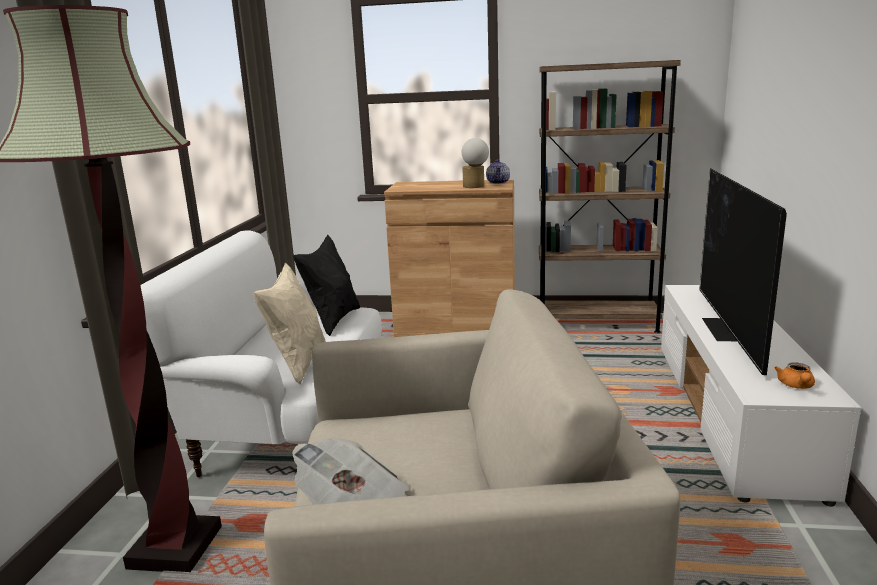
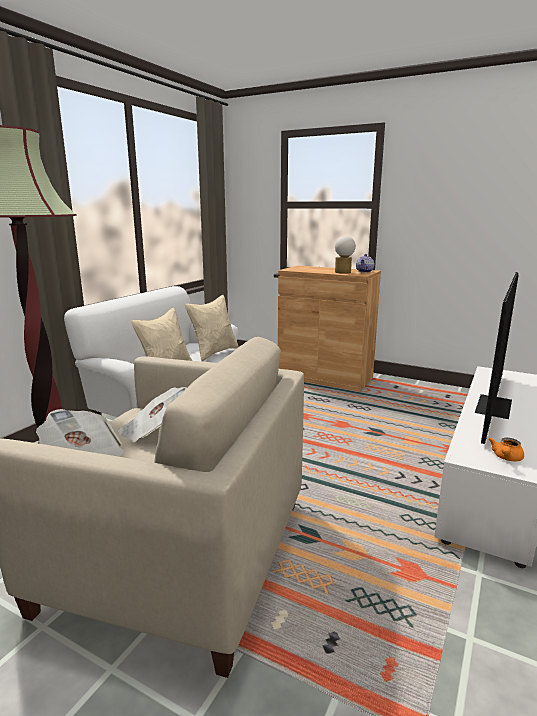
camera: 20 degrees right, 0 degrees up
(332, 320) = (214, 353): black pillow -> beige pillow
(406, 446) = (154, 431): none -> newspaper
(597, 324) = (434, 391): brown bookcase -> none

